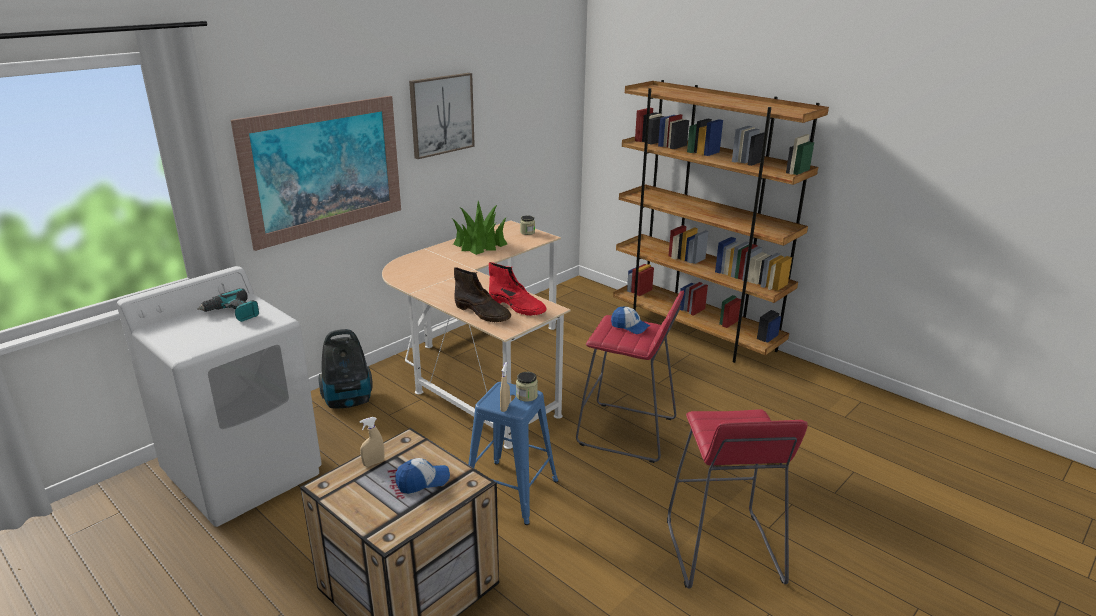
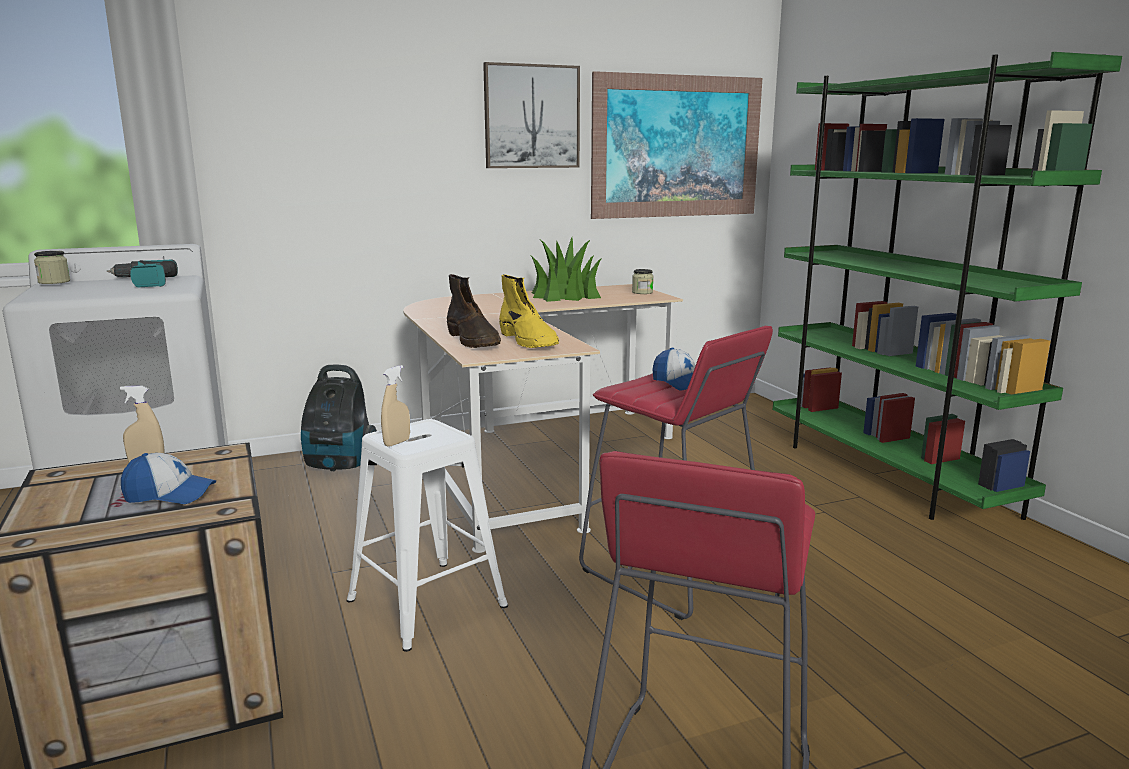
camera: 25 degrees right, 10 degrees down
(324, 169) = (350, 157): picture -> picture (677, 147)
(511, 492) = (426, 604): blue stool -> white stool
(517, 307) = (528, 341): red boot -> yellow boot
(526, 396) = (444, 437): jar -> jar (54, 282)
(695, 333) = (887, 474): brown bookcase -> green bookcase

